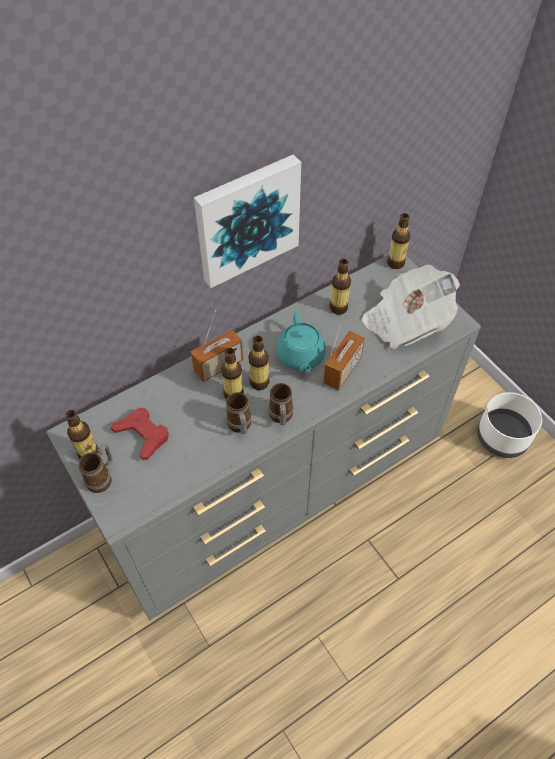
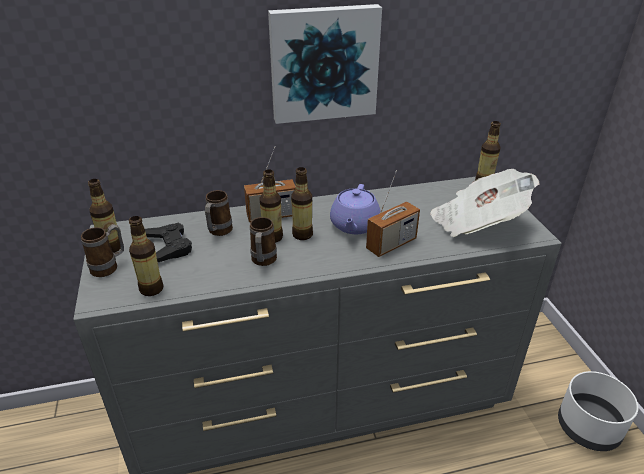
camera: 20 degrees right, 20 degrees down
(143, 435) = (169, 246): red game controller -> black game controller
(281, 418) = (307, 265): mug -> mug (218, 232)
(301, 356) = (354, 225): turquoise teapot -> purple teapot
(338, 308) = (410, 200): bottle -> bottle (151, 289)

